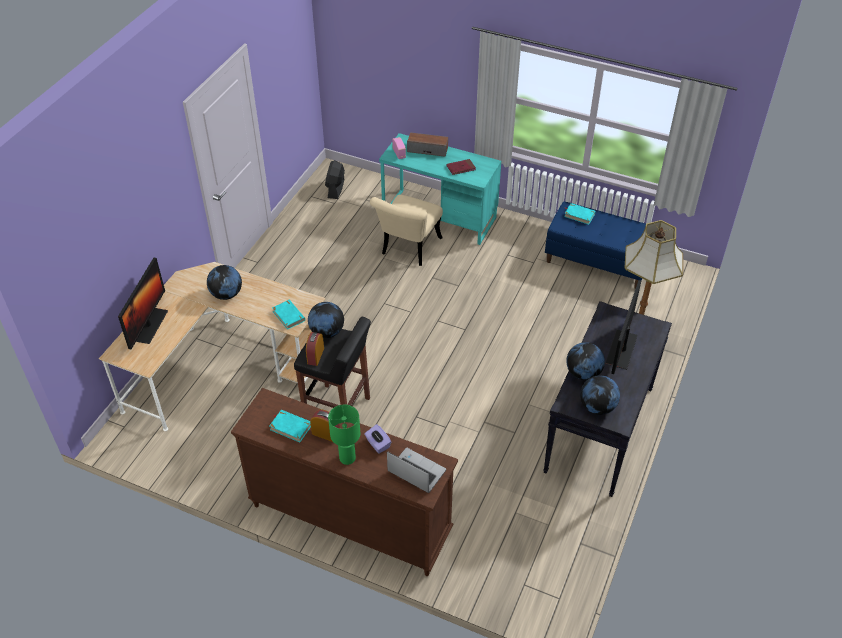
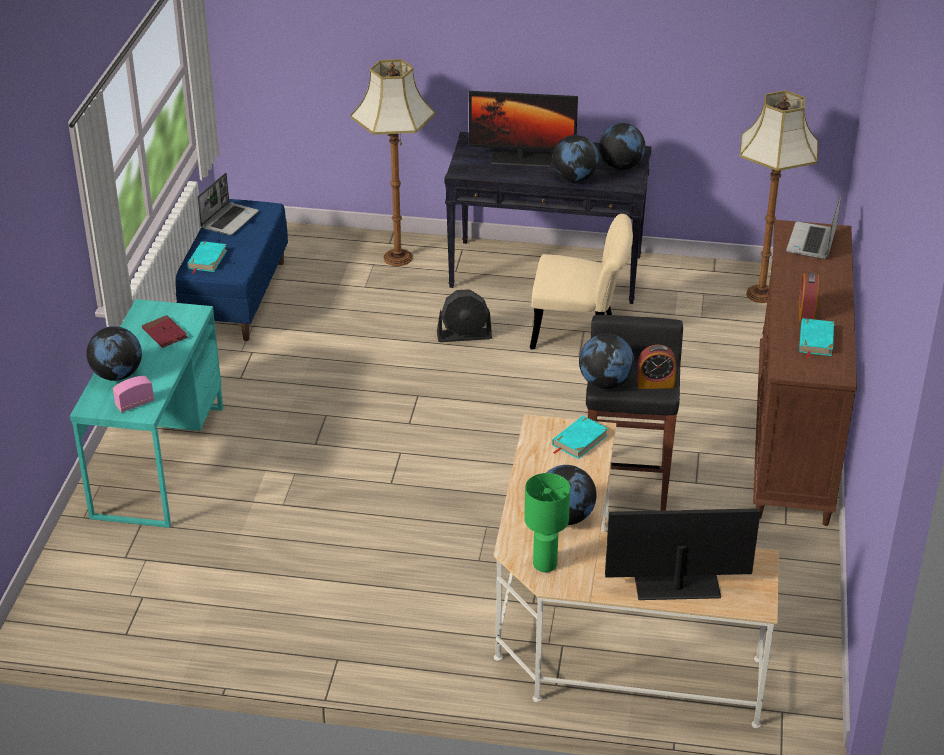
camera: 105 degrees left, 10 degrees down
(335, 189) = (98, 604): black fan -> black fan (464, 335)
(347, 458) = (829, 290): green table lamp -> green table lamp (544, 565)
(378, 444) = (794, 273): purple tissue box -> none
(408, 249) = (253, 481): beige chair -> beige chair (580, 331)
(427, 149) = (117, 375): speaker -> globe
(539, 567) = (761, 294): none -> floor lamp
(627, 229) = (229, 219): none -> laptop

